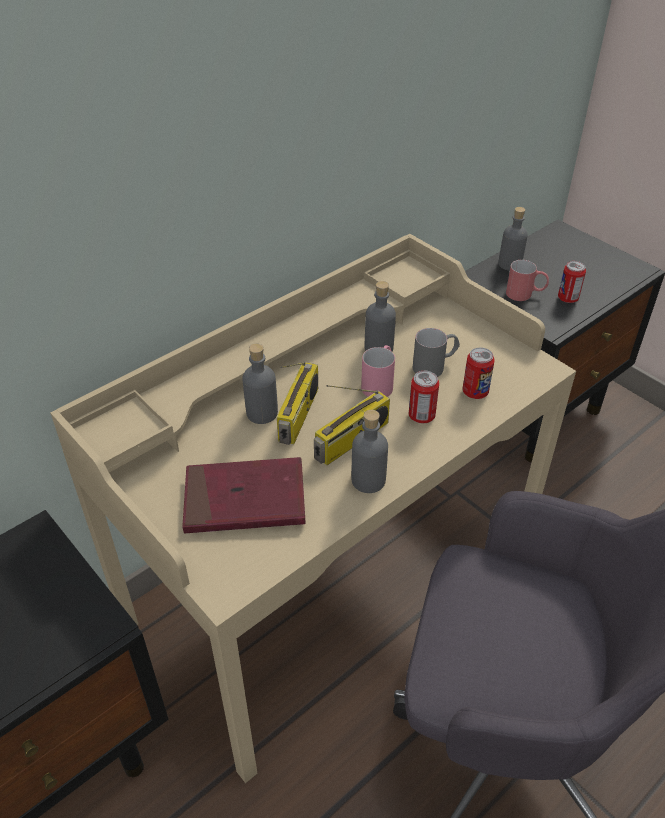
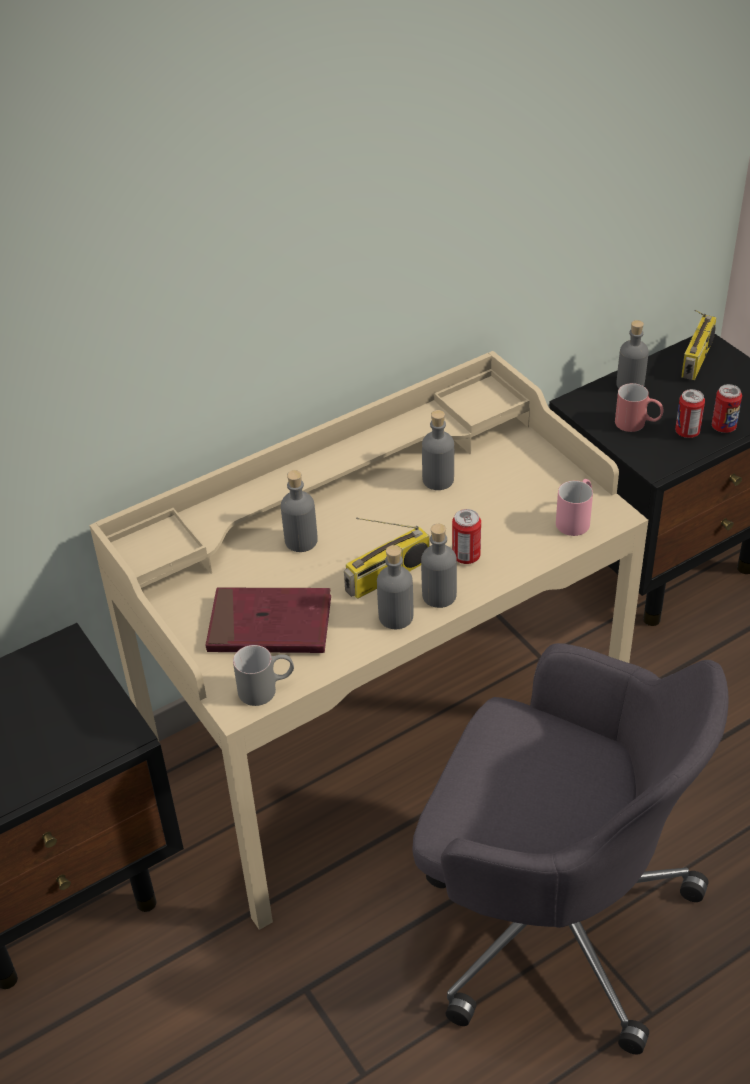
camera: 10 degrees right, 0 degrees up
(299, 416) = (339, 546): radio -> radio (697, 360)
(379, 383) = (430, 518): pink mug -> pink mug (576, 518)
(405, 455) = (439, 595): none -> grey bottle
(435, 366) = (494, 504): grey mug -> grey mug (266, 689)
(475, 392) = (530, 535): can -> can (723, 427)

